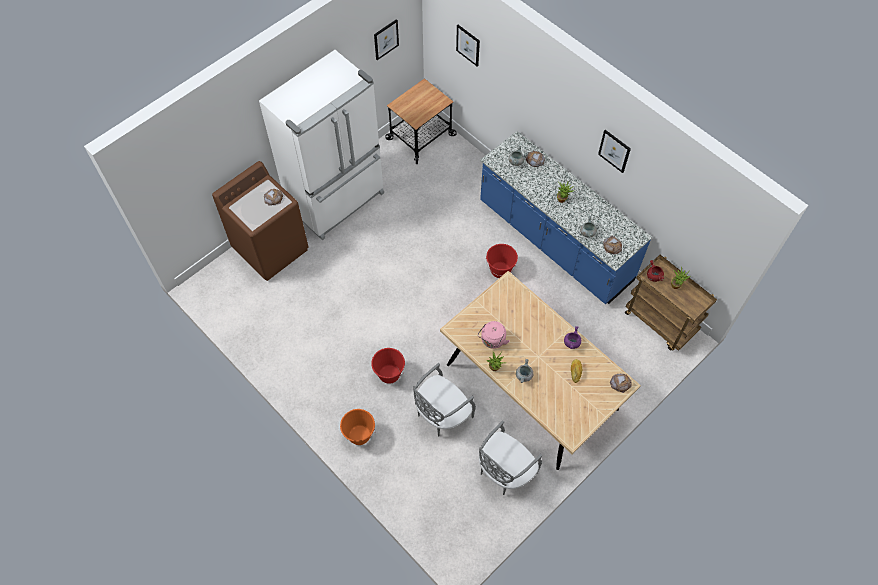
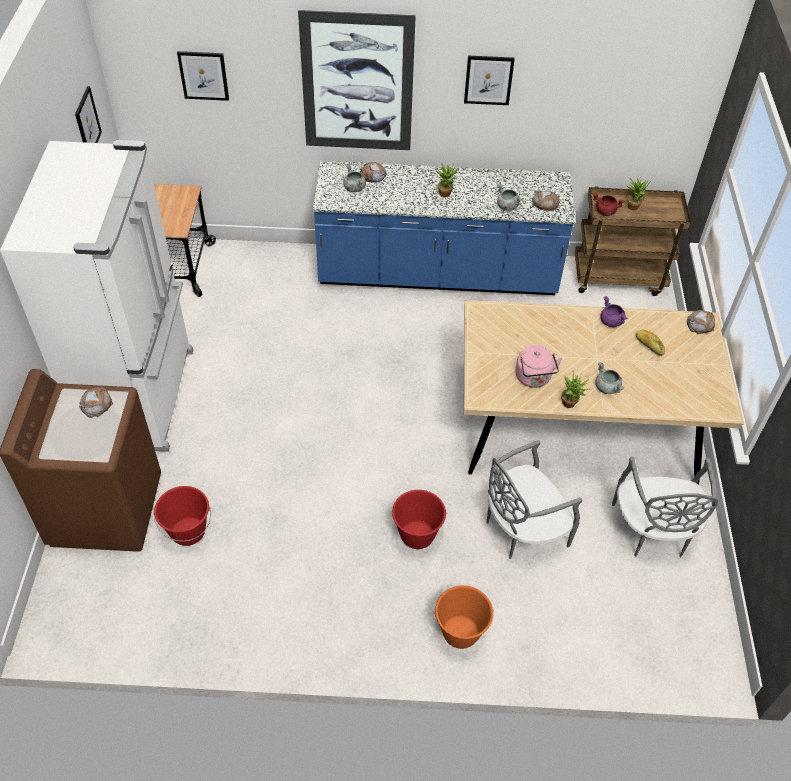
camera: 45 degrees left, 10 degrees down
(441, 413) = (522, 529): grey chair -> grey chair turned 60 degrees clockwise
(500, 270) = (414, 338): red bucket -> red bucket (188, 531)
(544, 103) = (357, 83): none -> picture

